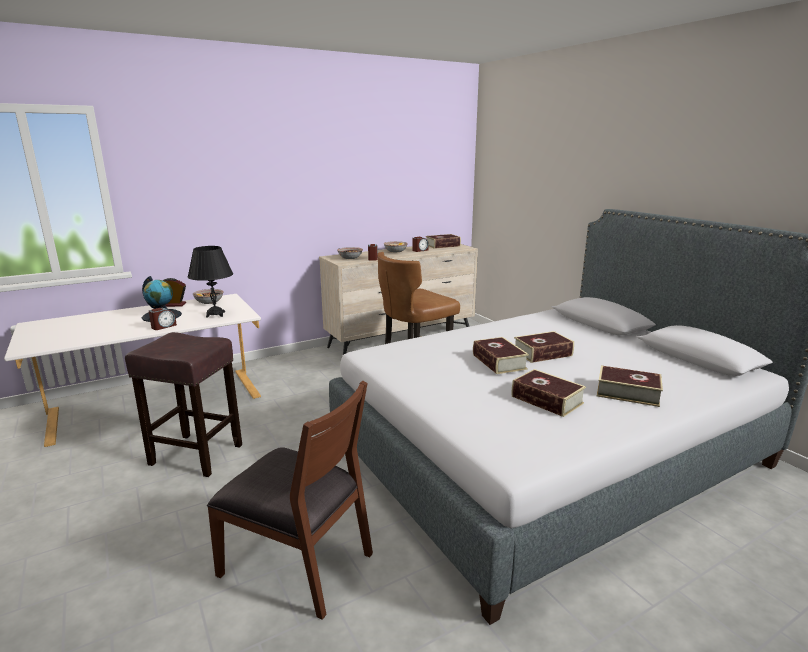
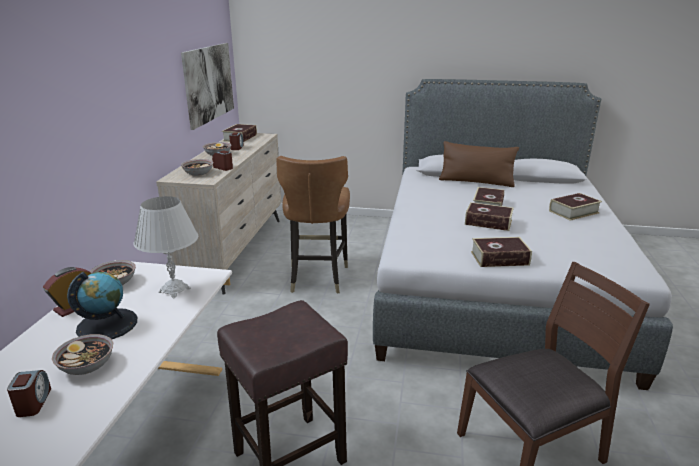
camera: 50 degrees left, 5 degrees up
(118, 326) = (87, 365): none -> bowl
(163, 326) = (156, 332): alarm clock -> alarm clock (33, 402)
(215, 314) = (174, 290): black table lamp -> white table lamp
(422, 193) = (209, 83): none -> picture
(547, 400) = (562, 234): book -> book (499, 258)
(599, 335) = (476, 182): none -> brown pillow

